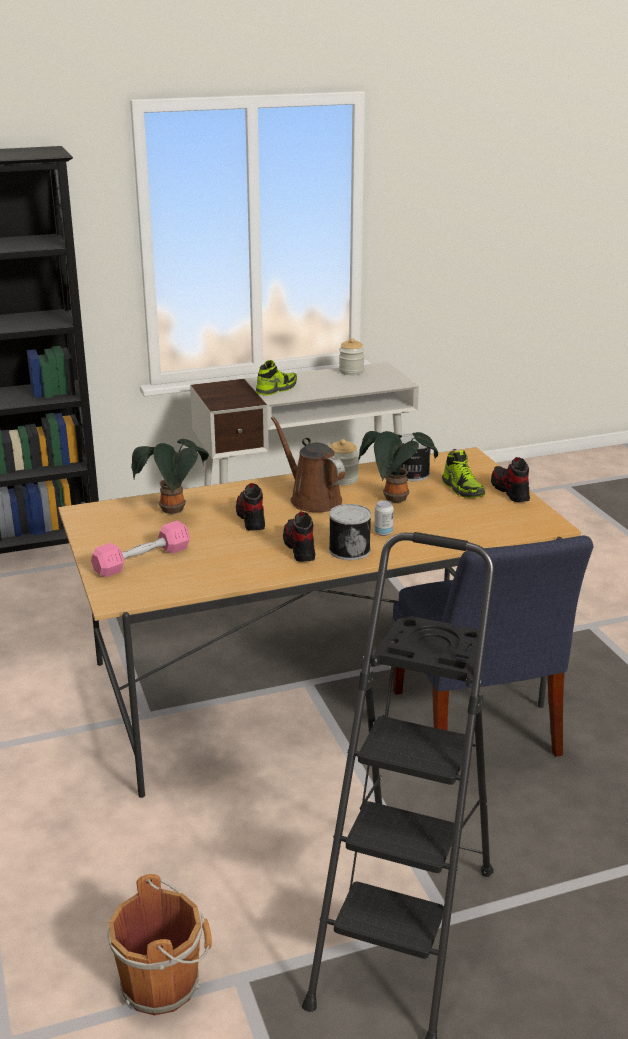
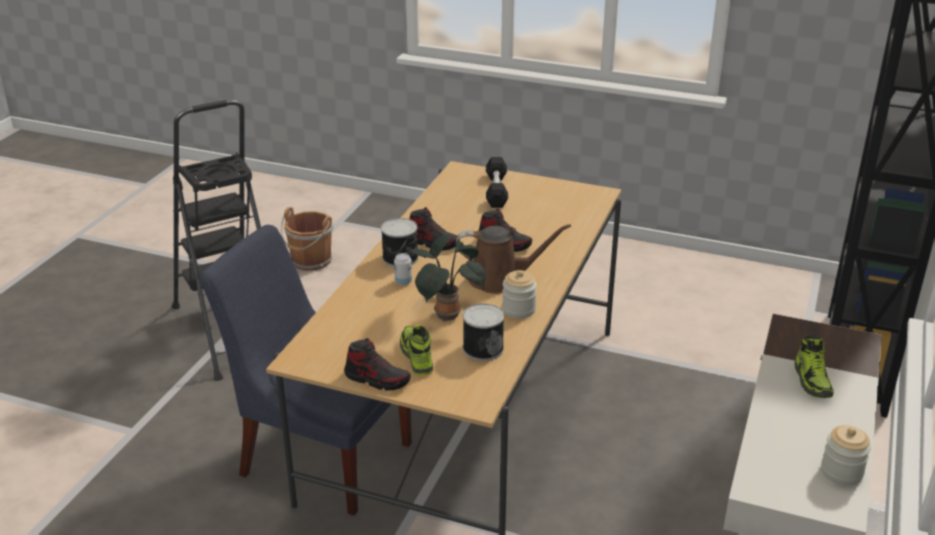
camera: 130 degrees right, 5 degrees up
(142, 560) = (496, 190): pink dumbbell -> black dumbbell
(173, 511) = (556, 222): potted plant -> none
(462, 489) = (416, 357): shoe -> shoe turned 60 degrees clockwise

